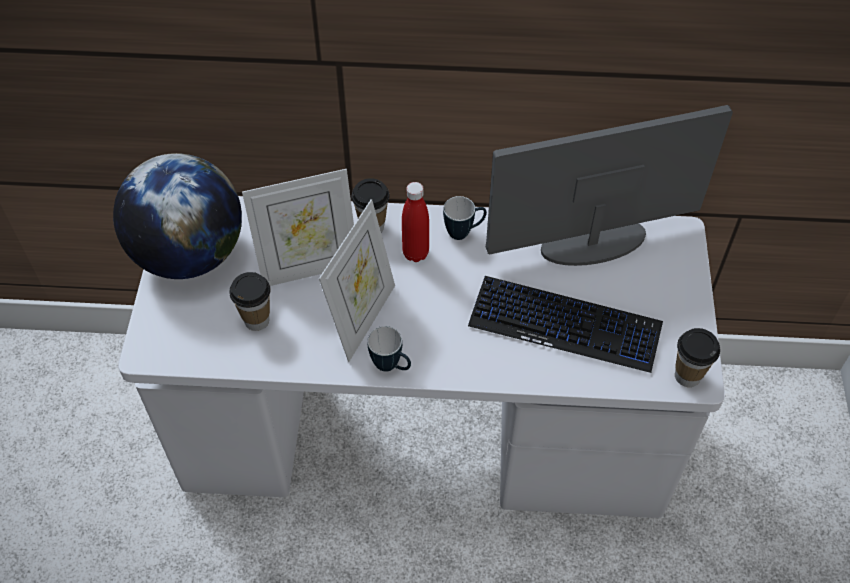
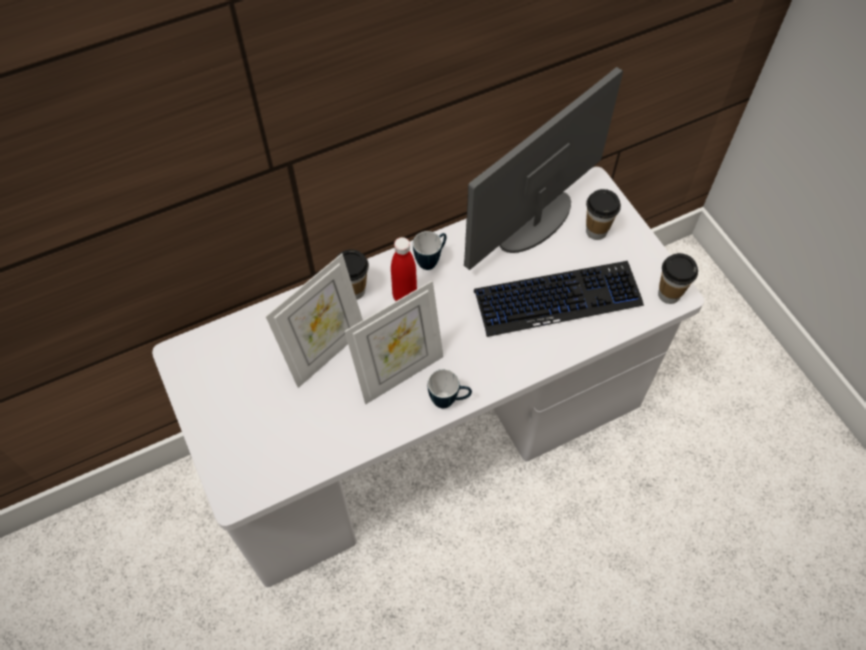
camera: 30 degrees left, 5 degrees up
(189, 255) = (213, 391): globe -> none
(256, 320) = (312, 419): cup -> cup (596, 231)
(363, 319) = (399, 373): picture frame -> picture frame turned 60 degrees clockwise

